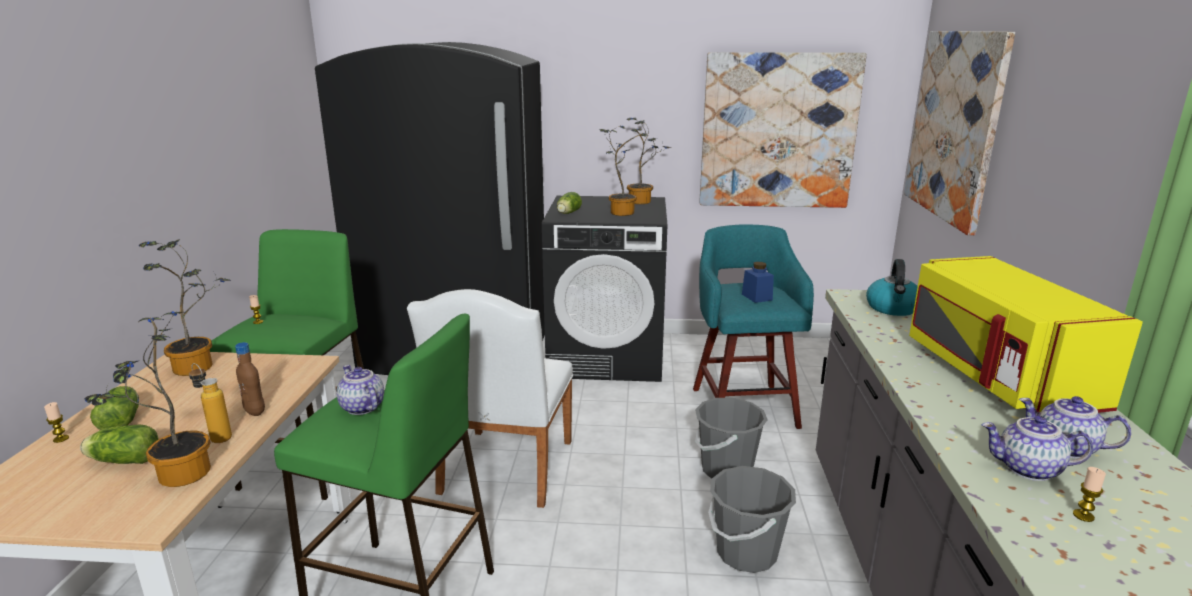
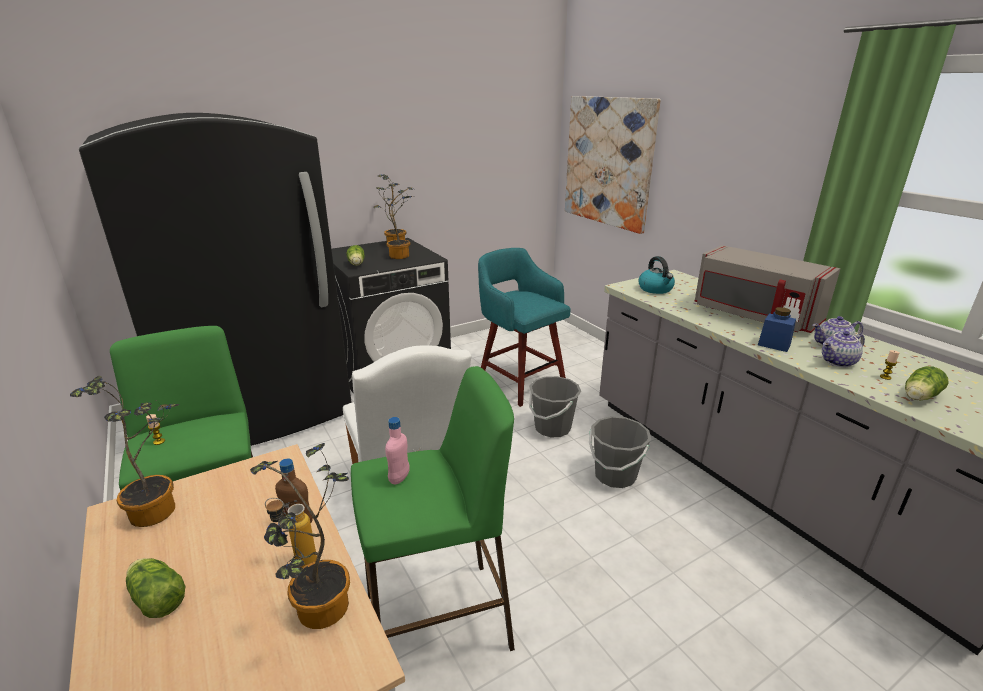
camera: 35 degrees left, 5 degrees up
(61, 439) = (107, 652): candle -> none
(122, 460) = (231, 632): lettuce -> lettuce (918, 397)
(361, 407) = (399, 478): teapot -> pink bottle
(757, 297) = (530, 301): blue jar -> blue jar (774, 344)
(778, 131) = (480, 175): picture -> none
(995, 375) = (754, 316): yellow microwave -> grey microwave

